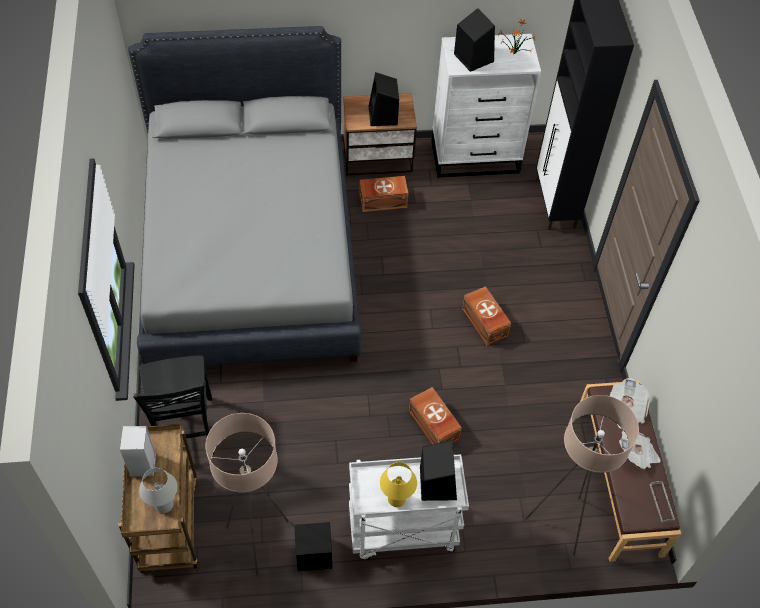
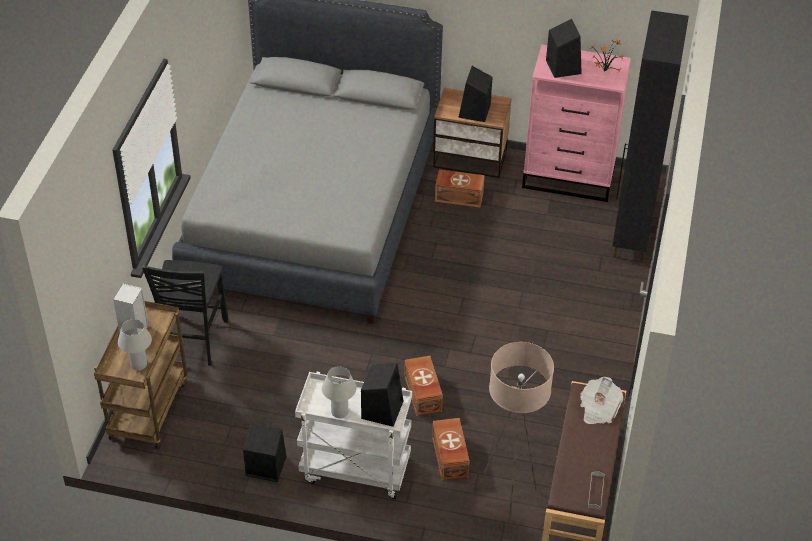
camera: 20 degrees right, 10 degrees down
(258, 541) = (220, 443): beige floor lamp -> none
(396, 499) = (339, 412): yellow table lamp -> white table lamp
(476, 157) = (569, 178): white dresser -> pink dresser
(484, 323) = (511, 322): brown storage box -> brown storage box (449, 457)
(637, 454) = (591, 447): newspaper -> none

